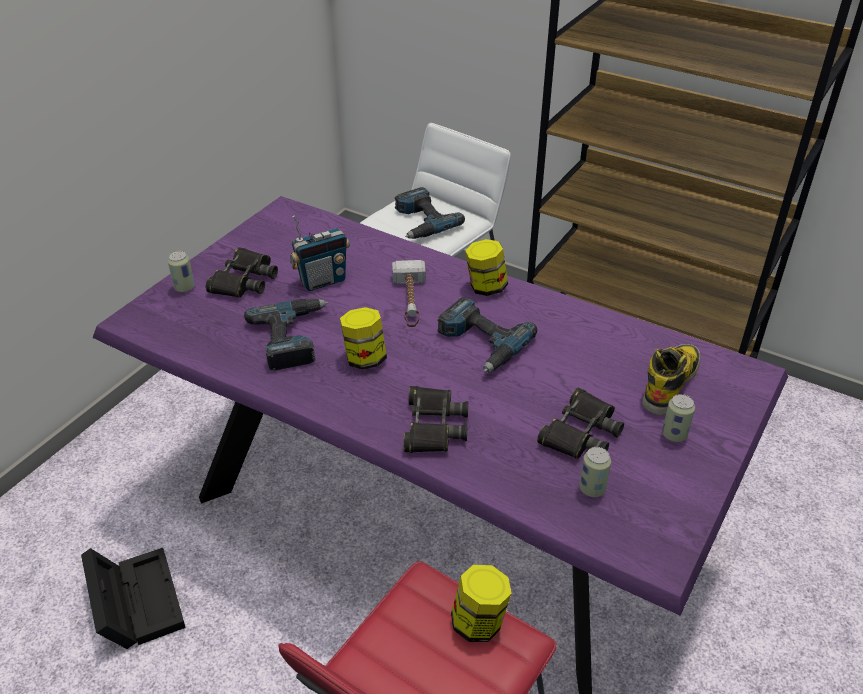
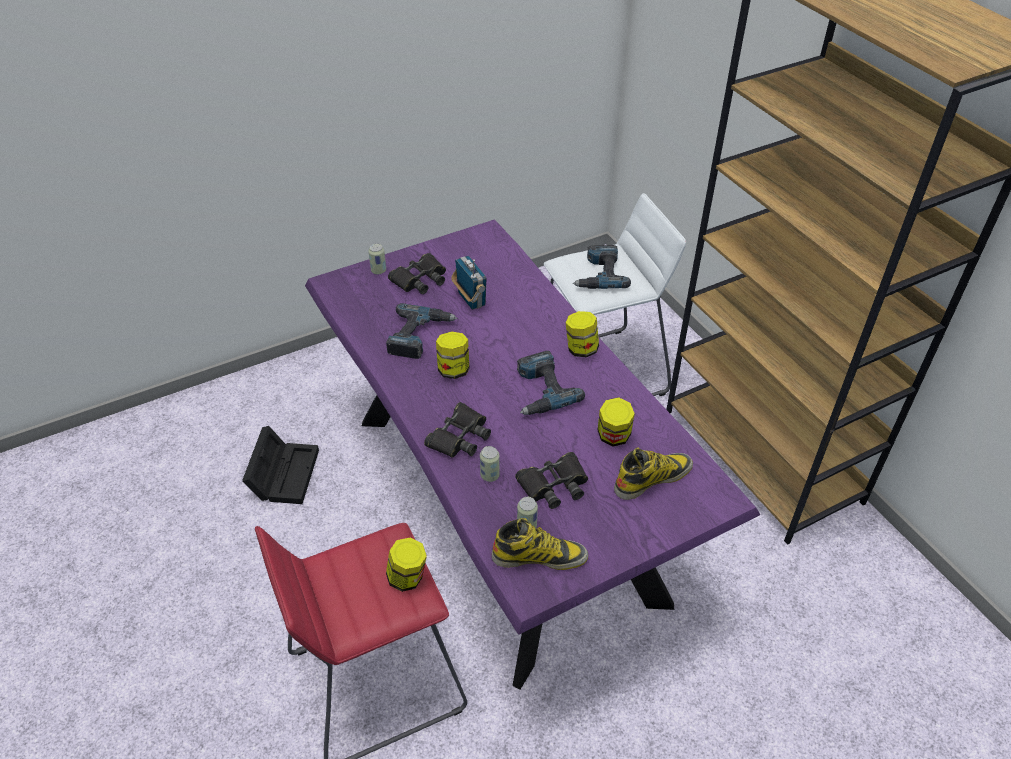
camera: 30 degrees right, 5 degrees up
(322, 281) = (470, 300): radio -> radio turned 120 degrees counterclockwise
(410, 301) = (518, 339): hammer -> none
(595, 358) = (613, 437): none -> jar
(634, 514) = (539, 556): none -> boot
(674, 435) = (619, 517): can -> can (490, 475)

